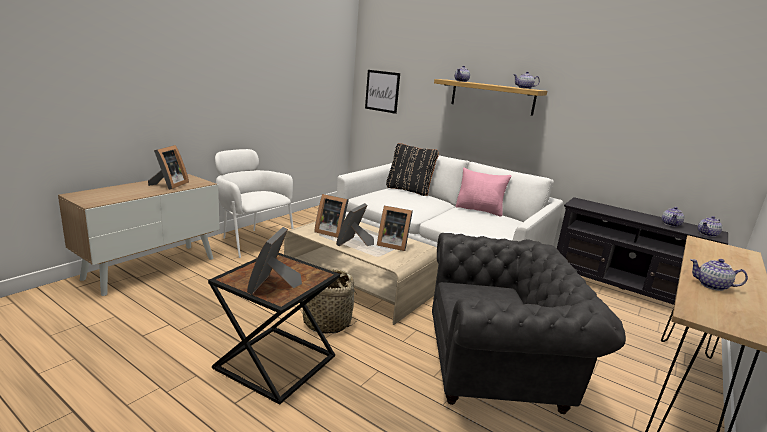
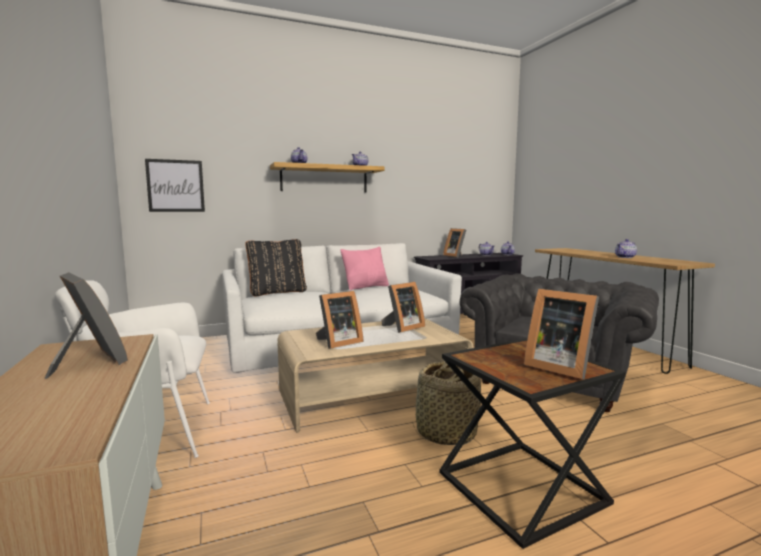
camera: 55 degrees left, 10 degrees down
(354, 243) = (383, 339): picture frame -> picture frame (455, 256)

